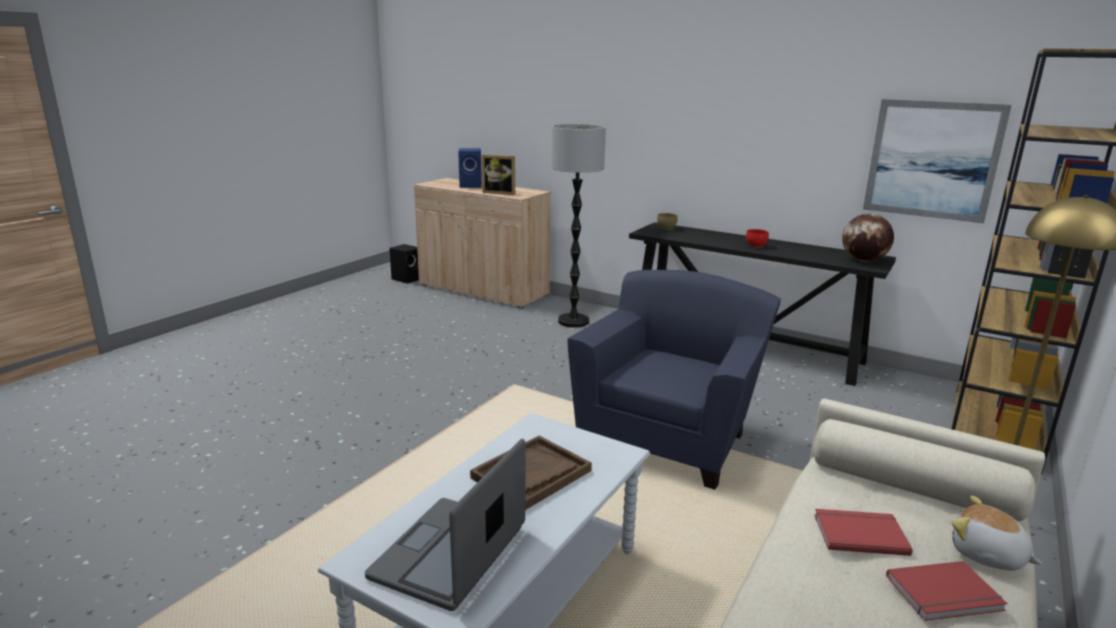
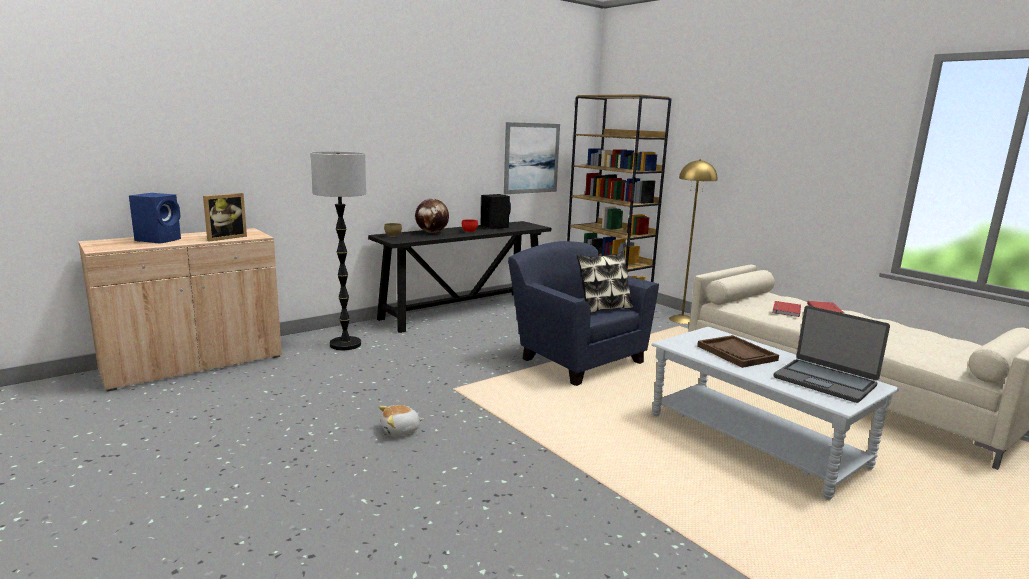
camera: 70 degrees left, 5 degrees down
(407, 279) = (62, 396): black speaker -> black speaker (494, 227)
(672, 379) = (603, 309): none -> pillow
(863, 260) = (525, 225): globe -> globe (432, 232)
(987, 555) = (794, 300): plush toy -> plush toy (400, 431)

